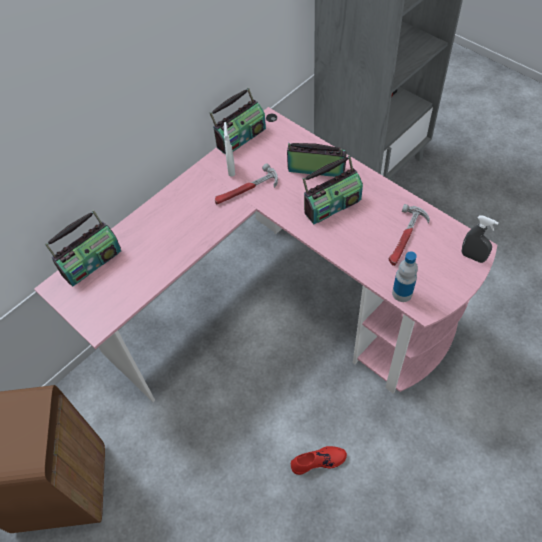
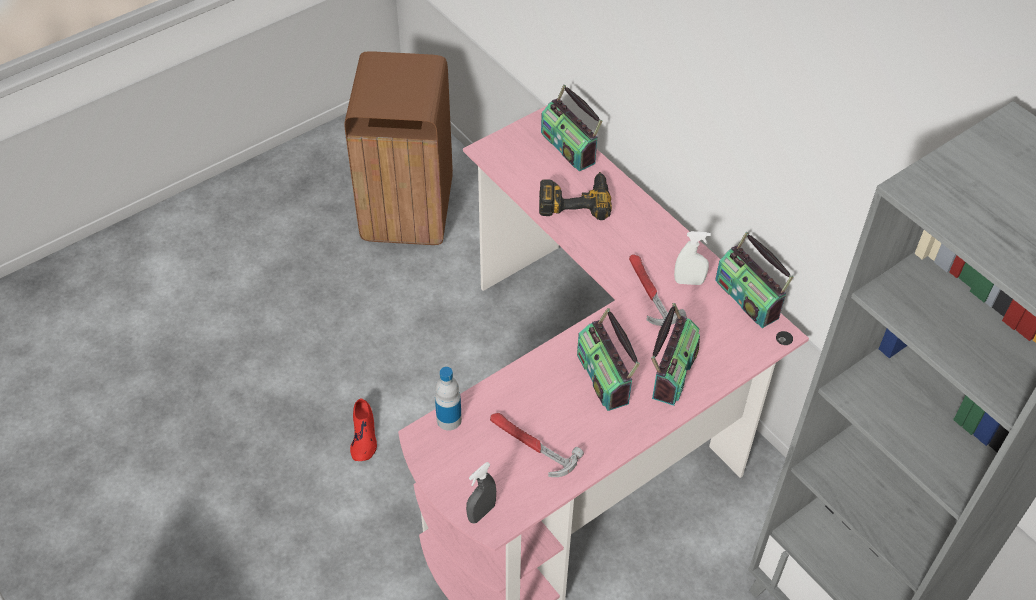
camera: 95 degrees right, 5 degrees down
(154, 249) = (574, 199): none -> power drill

